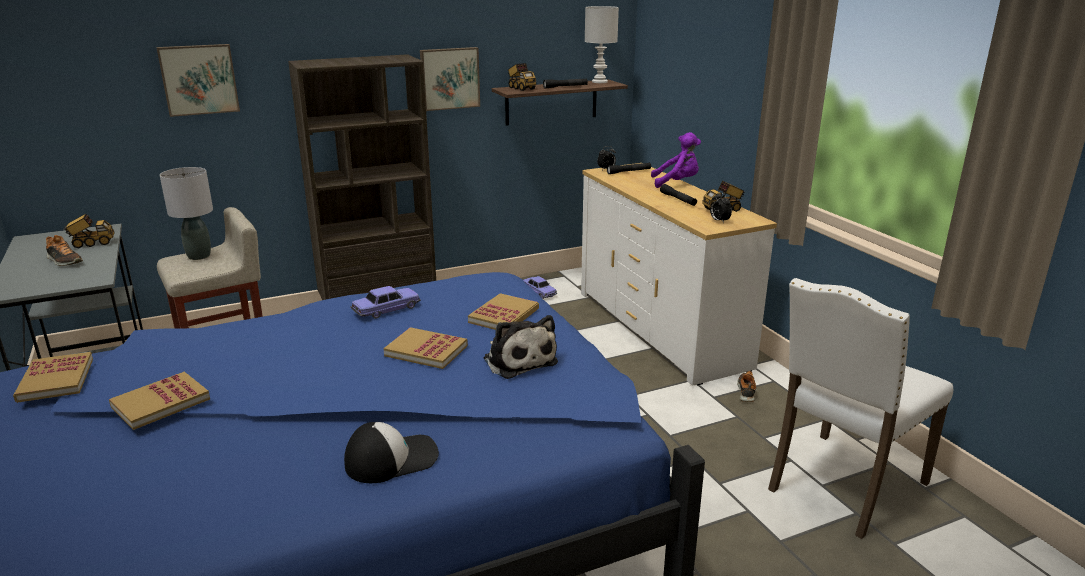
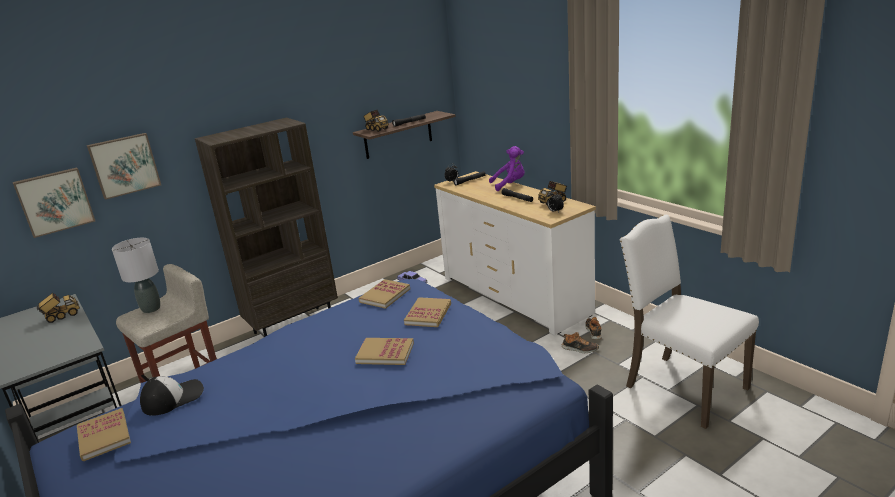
camera: 10 degrees left, 0 degrees up
(64, 261) = (47, 336): shoe -> shoe (579, 349)
(160, 403) = (203, 436): book -> book (385, 295)
(386, 310) = (337, 326): toy car -> none
(392, 459) = (401, 440): cap -> cap (173, 398)
(449, 78) = (320, 130): picture -> picture (55, 201)
(518, 360) = (456, 346): plush toy -> none
(599, 82) = (432, 114): white table lamp -> none
(842, 486) = (682, 387): white chair -> white chair turned 105 degrees clockwise

